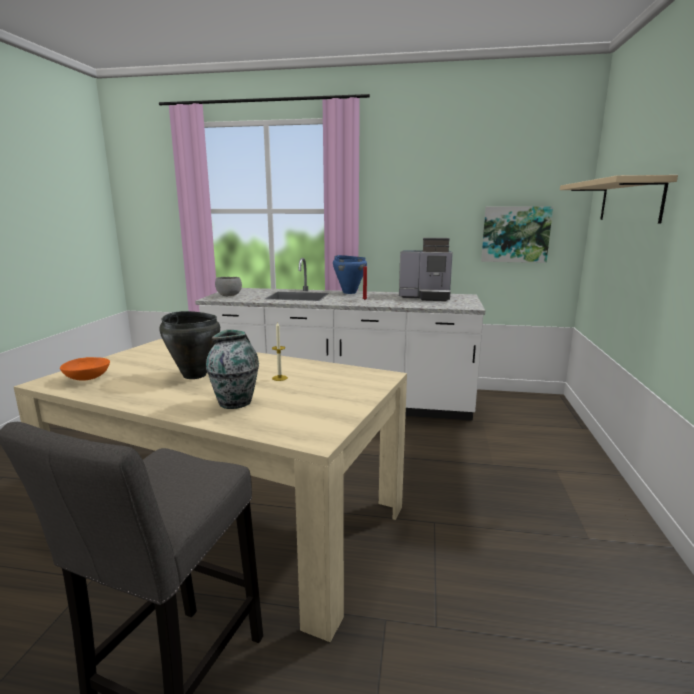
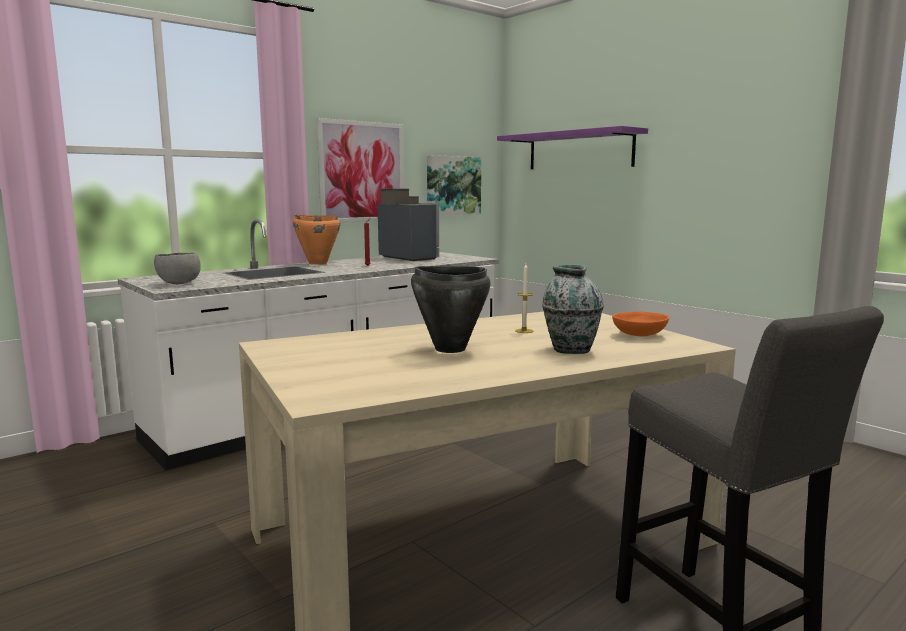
camera: 50 degrees left, 5 degrees down
(87, 378) = (353, 384): orange bowl -> orange bowl (640, 335)
(349, 292) = (317, 263): blue cooking pot -> orange cooking pot
(415, 222) = (362, 172): none -> picture
(426, 297) = (410, 257): coffee machine -> coffee machine turned 90 degrees counterclockwise
(630, 201) = (579, 150): beige shelf -> purple shelf

